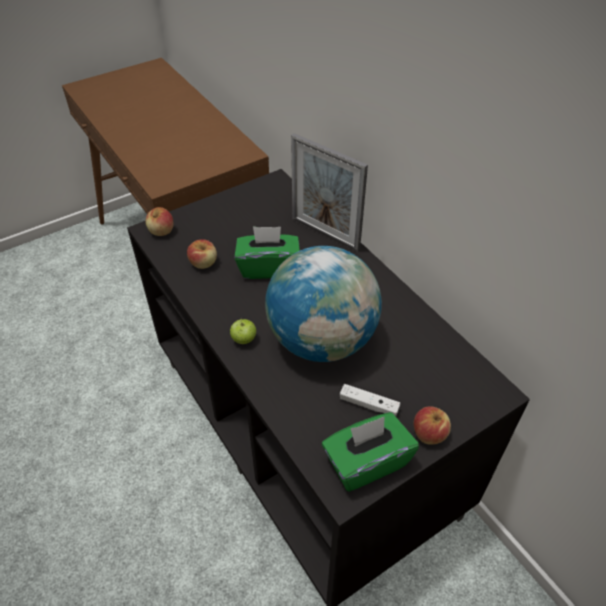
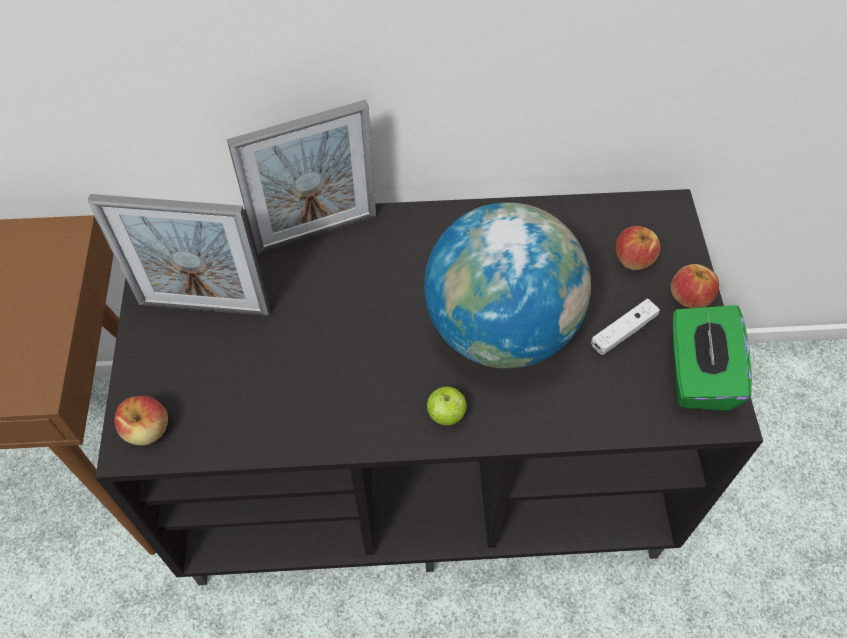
camera: 60 degrees left, 10 degrees up
(204, 263) = (264, 401): apple -> apple (633, 259)
(244, 216) = (204, 307): none -> picture frame
(268, 267) = (333, 326): green tissue box -> none

